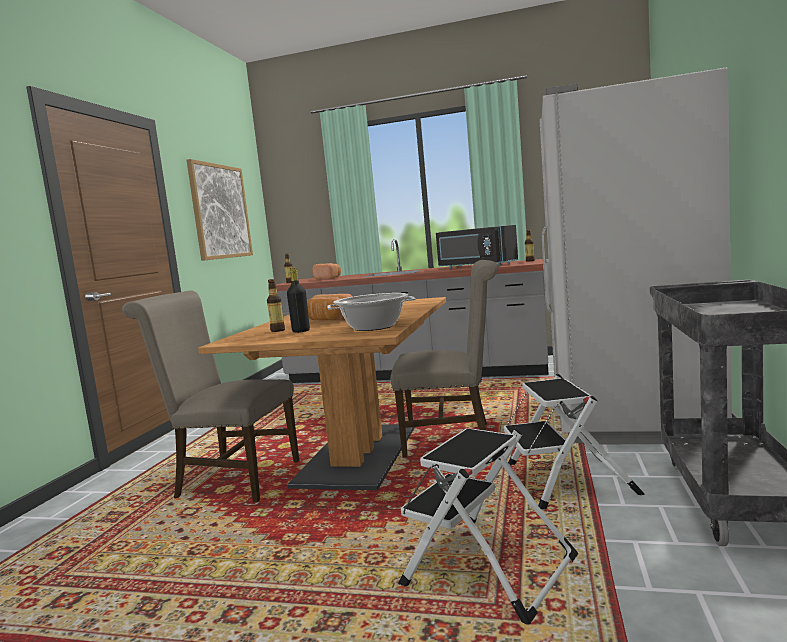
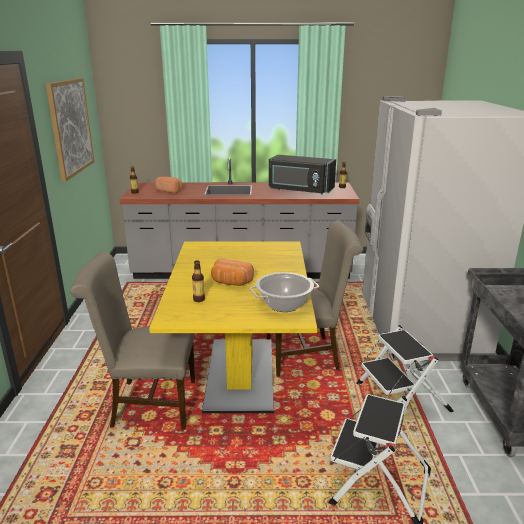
camera: 15 degrees left, 15 degrees up
(301, 331) = (223, 304): black bottle -> none
(358, 455) = (240, 374): brown dining table -> yellow dining table

